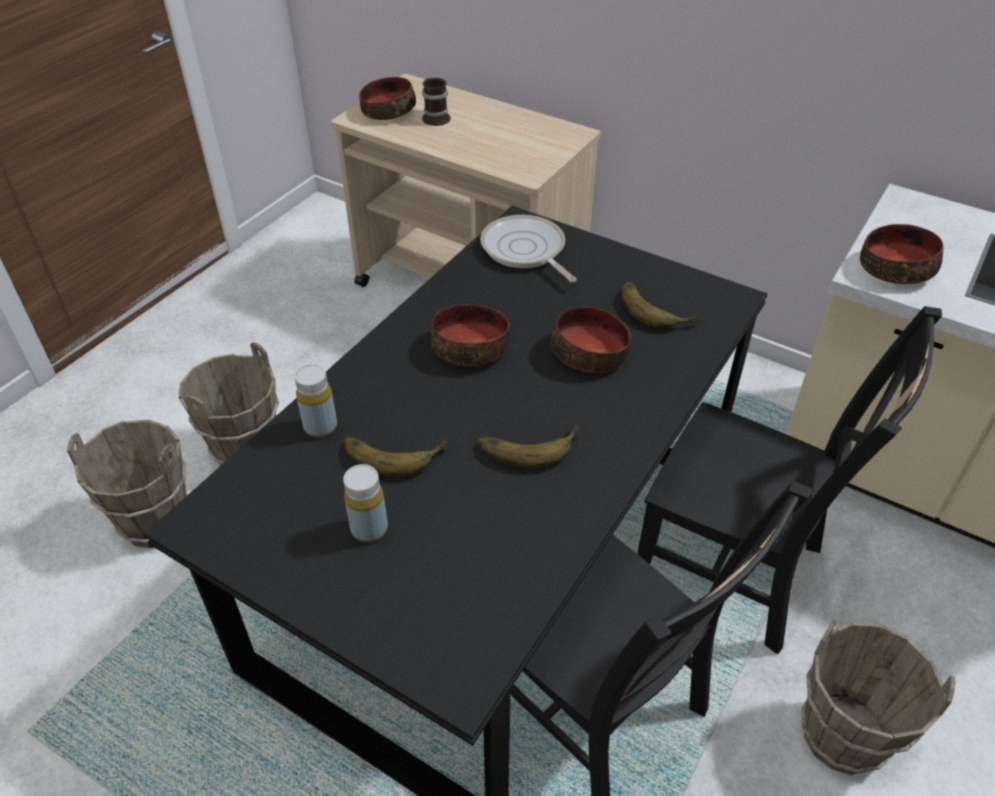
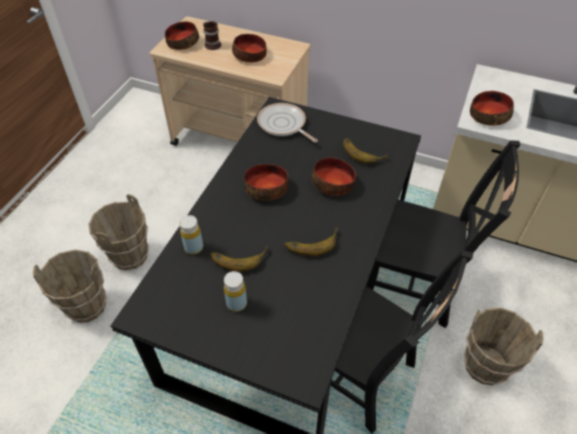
camera: 10 degrees left, 5 degrees up
(494, 139) = (250, 55): none -> bowl

